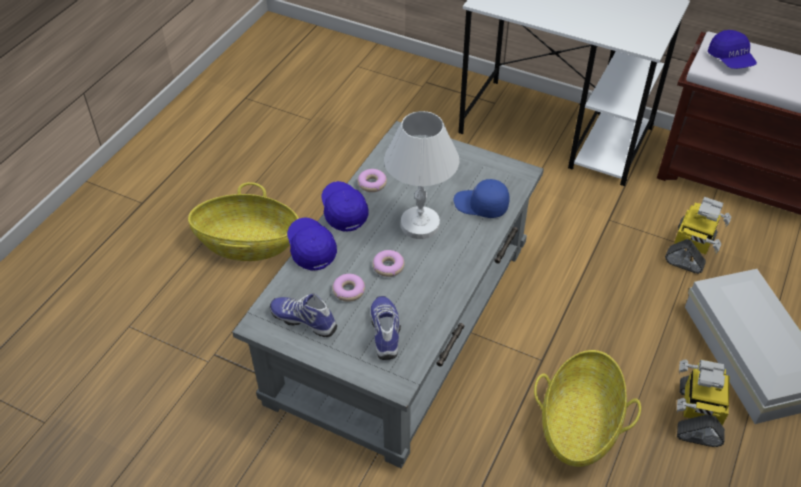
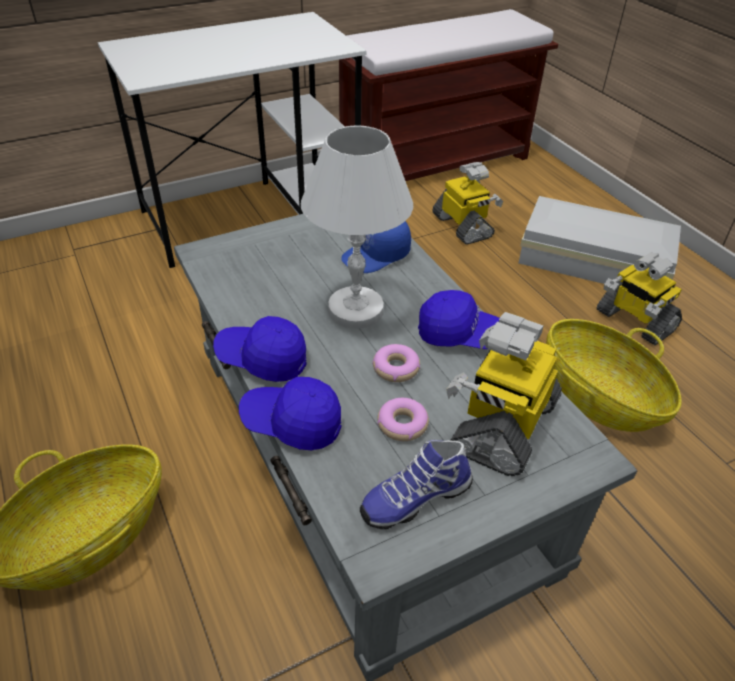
camera: 55 degrees left, 5 degrees down
(372, 184) = (247, 313): donut -> none
(386, 332) = (502, 425): shoe -> toy robot
(730, 60) = (388, 43): blue cap -> blue cap (460, 334)

